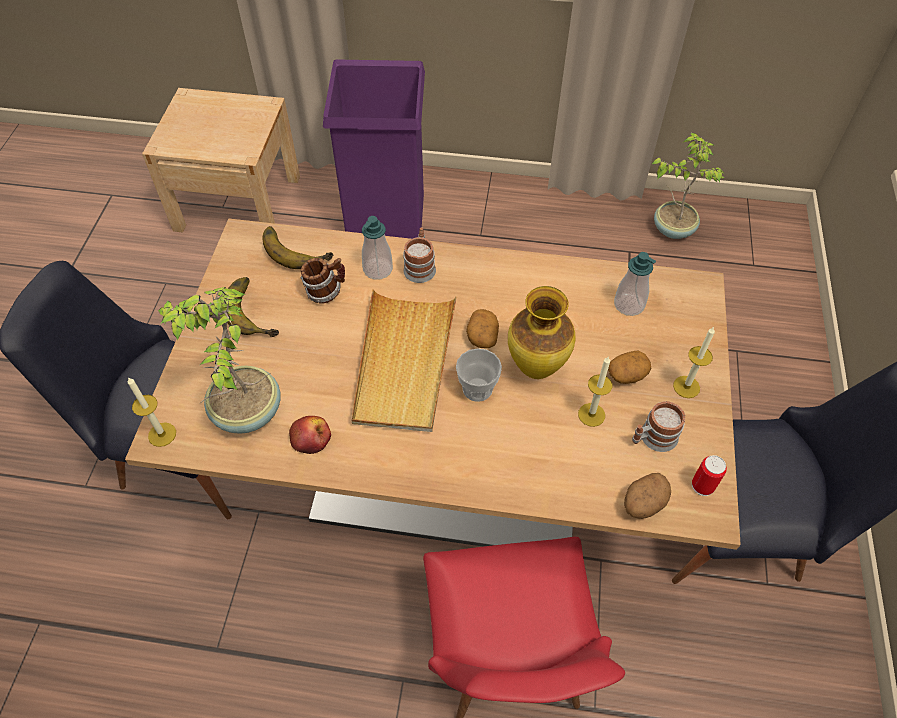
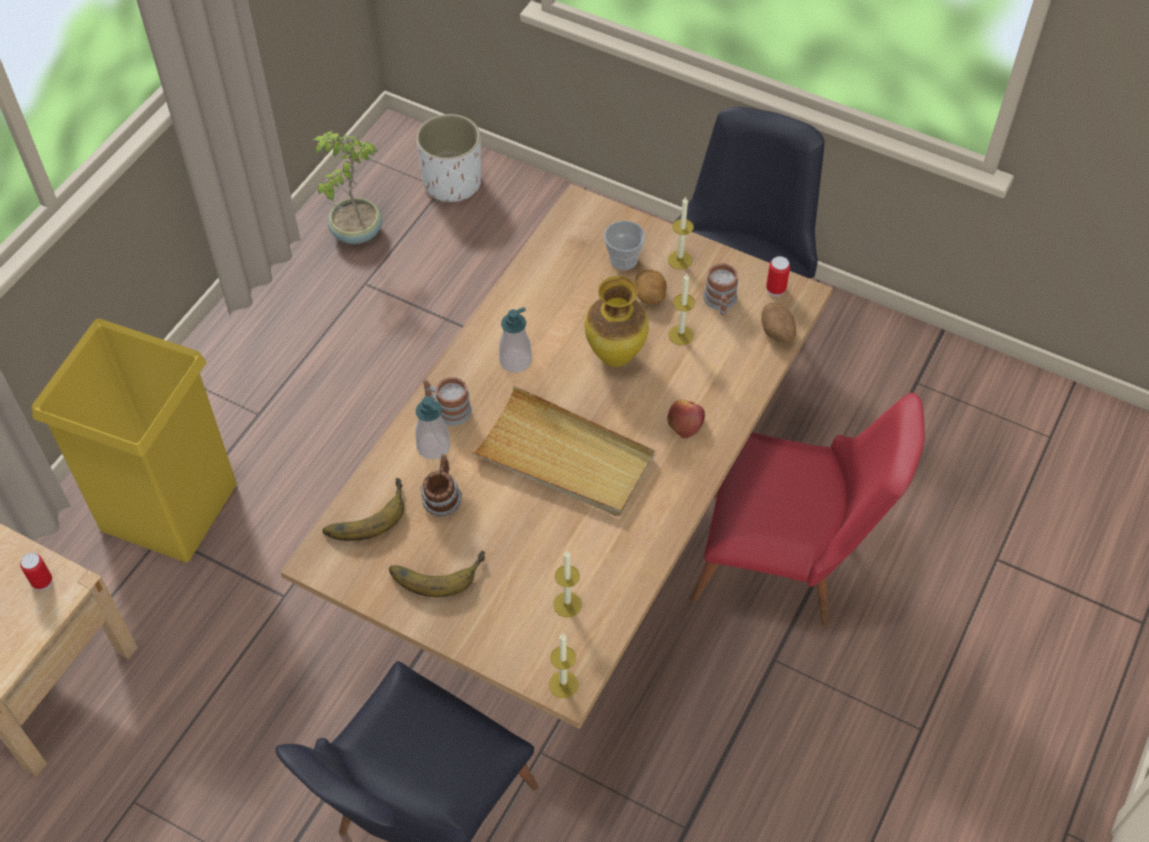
camera: 70 degrees left, 0 degrees up
(242, 140) = (42, 581): none -> can
(245, 412) = (567, 604): potted plant -> candle
(311, 438) = (620, 555): apple -> apple (685, 422)
(386, 217) = (169, 505): purple trash can -> yellow trash can
(477, 389) = (619, 408): cup -> cup (623, 260)
(482, 335) = (560, 385): potato -> none
(629, 305) = (575, 263): soap dispenser -> soap dispenser (515, 361)
(764, 269) = (452, 183): none -> white planter

